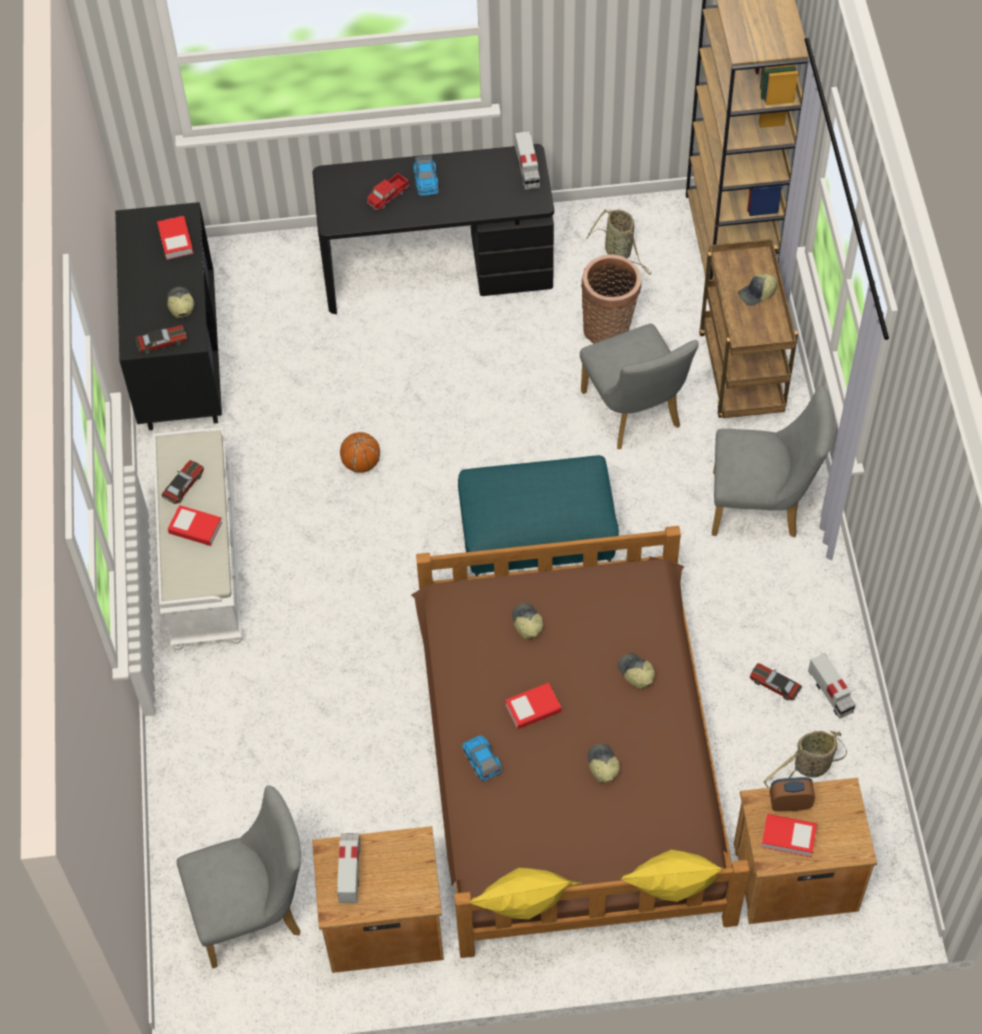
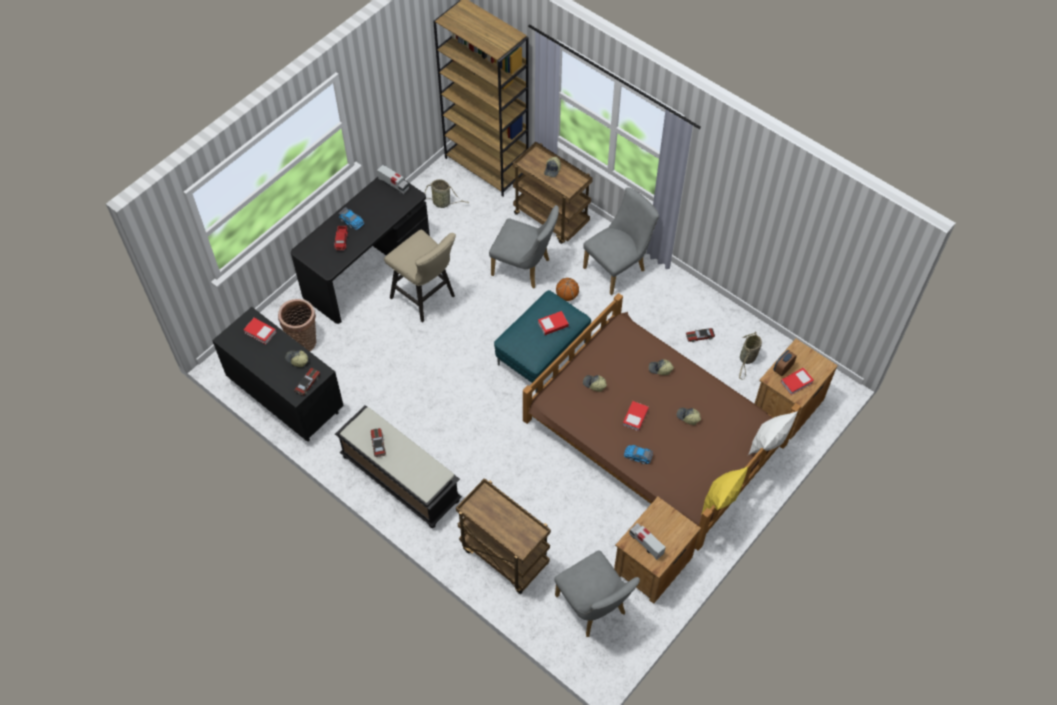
camera: 45 degrees left, 0 degrees up
(195, 528) = (406, 458): book -> book (553, 324)
(202, 558) = (399, 478): white bench -> black bench
(219, 753) = (503, 556): none -> brown cart
(254, 912) = (594, 608): grey chair -> grey chair turned 120 degrees clockwise
(361, 463) = (427, 379): basketball -> basketball (567, 296)
(467, 361) = (426, 299): none -> beige stool
(609, 328) = (473, 239): basket -> basket (303, 340)
(674, 892) = (768, 444): yellow pillow -> white pillow
(830, 693) = (724, 323): toy truck -> none

